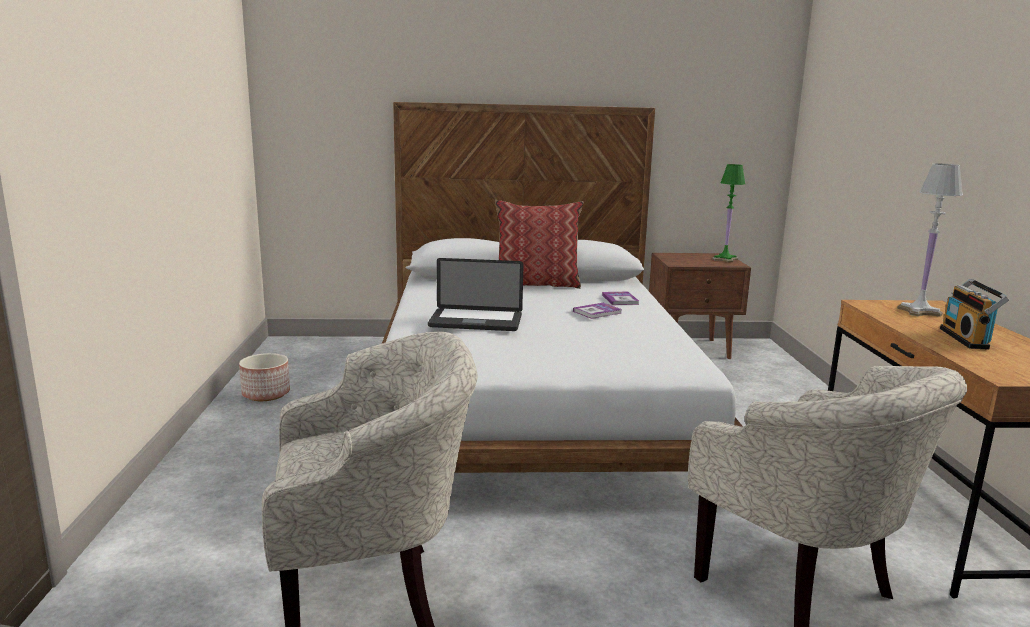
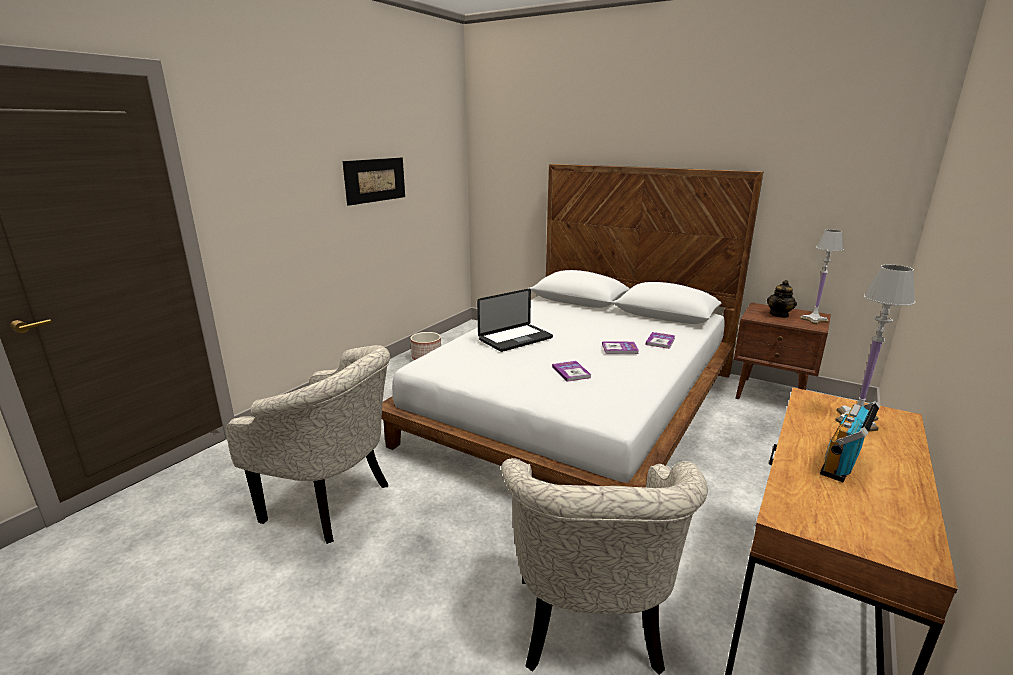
camera: 35 degrees right, 5 degrees up
(179, 118) = (375, 180): none -> picture
(476, 321) = (515, 339): laptop -> laptop turned 75 degrees counterclockwise
(536, 284) = (616, 316): pillow -> none
(587, 342) = (571, 372): none -> book
(692, 259) = (779, 315): none -> teapot
(725, 259) = (814, 320): green table lamp -> white table lamp

